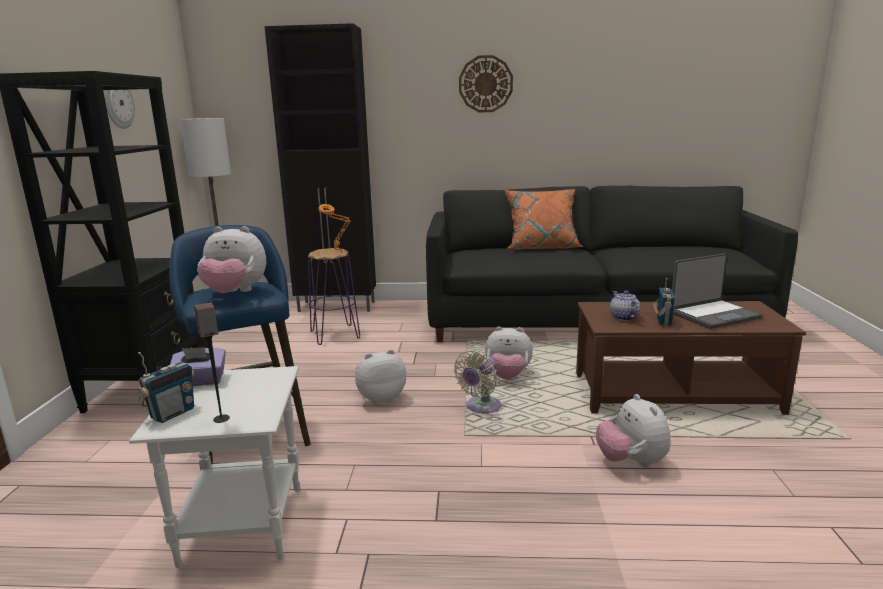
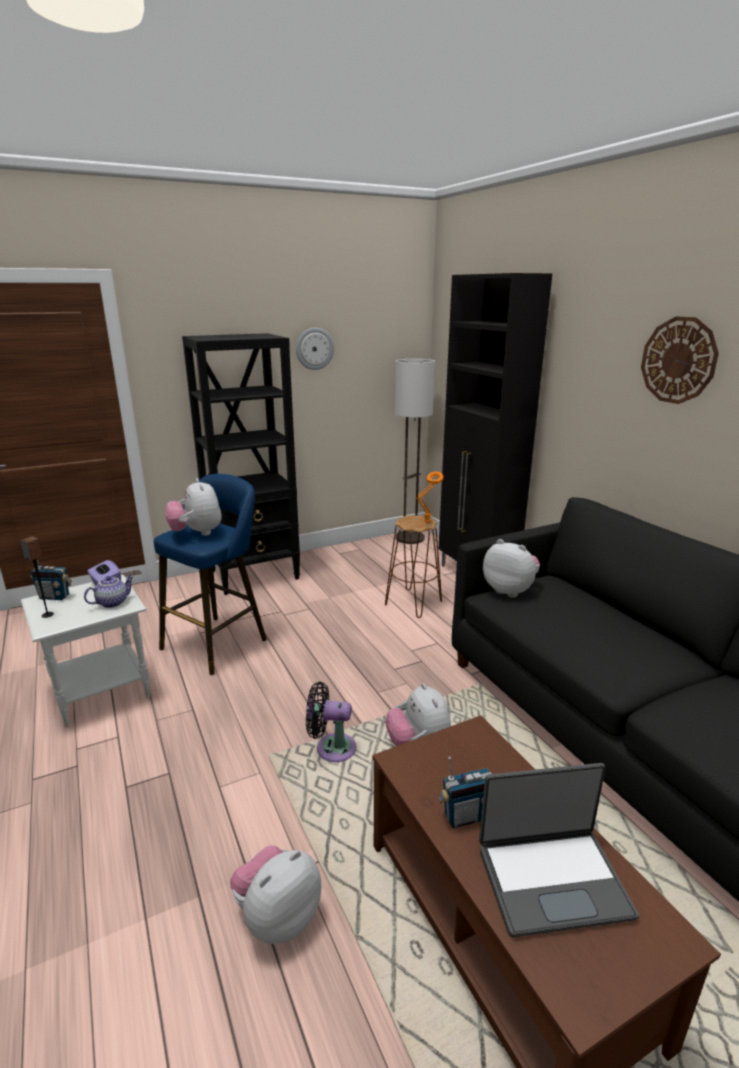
camera: 60 degrees right, 5 degrees up
(335, 334) = (413, 603): purple stool -> brown stool
(380, 398) = (309, 678): plush toy -> plush toy (510, 590)
(481, 407) = (331, 748): beige fan -> black fan
(541, 247) = (634, 624): orange pillow -> none
(623, 317) = (449, 770): teapot -> teapot (112, 602)
(713, 315) = (552, 879): laptop -> laptop turned 45 degrees counterclockwise

